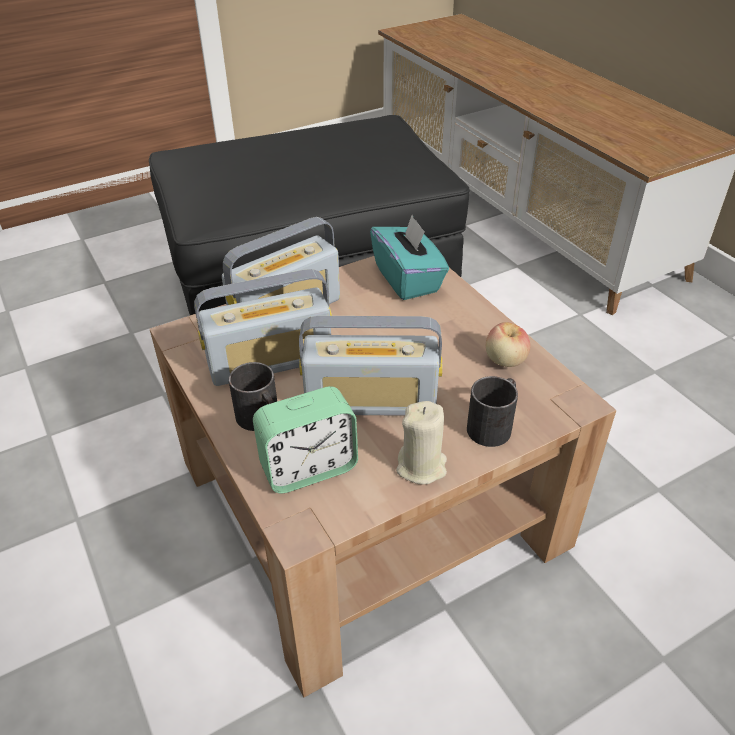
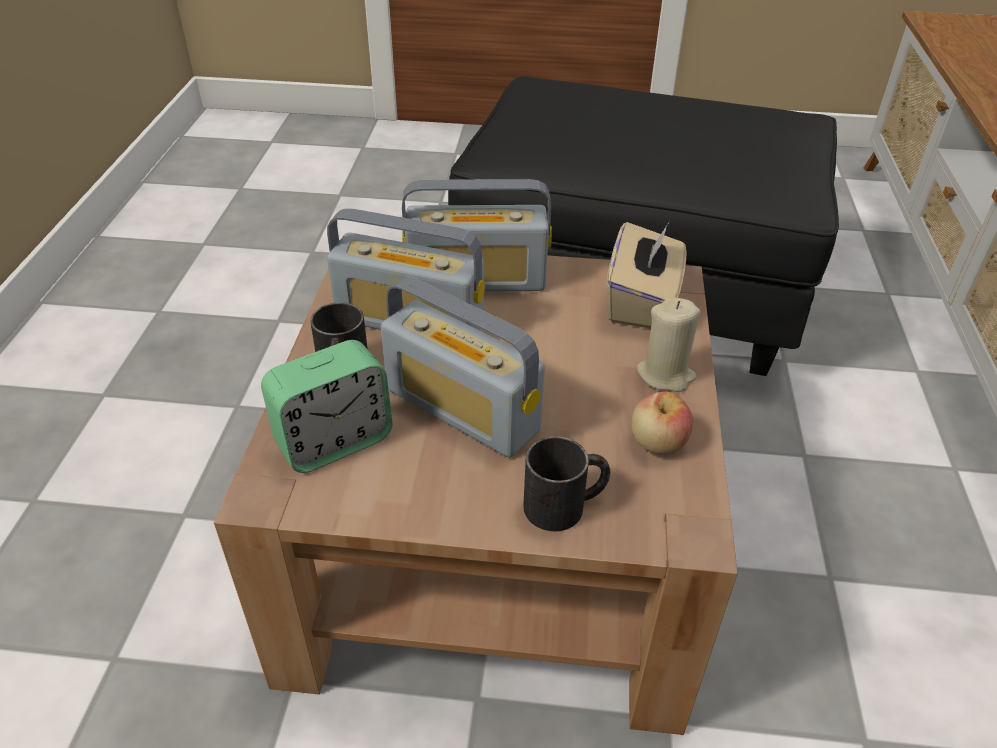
camera: 35 degrees right, 0 degrees up
(309, 468) = (334, 441): alarm clock -> alarm clock turned 45 degrees counterclockwise
(408, 279) = (642, 302): turquoise tissue box -> beige tissue box
(421, 466) = (440, 503): beige candle -> beige candle (666, 375)

